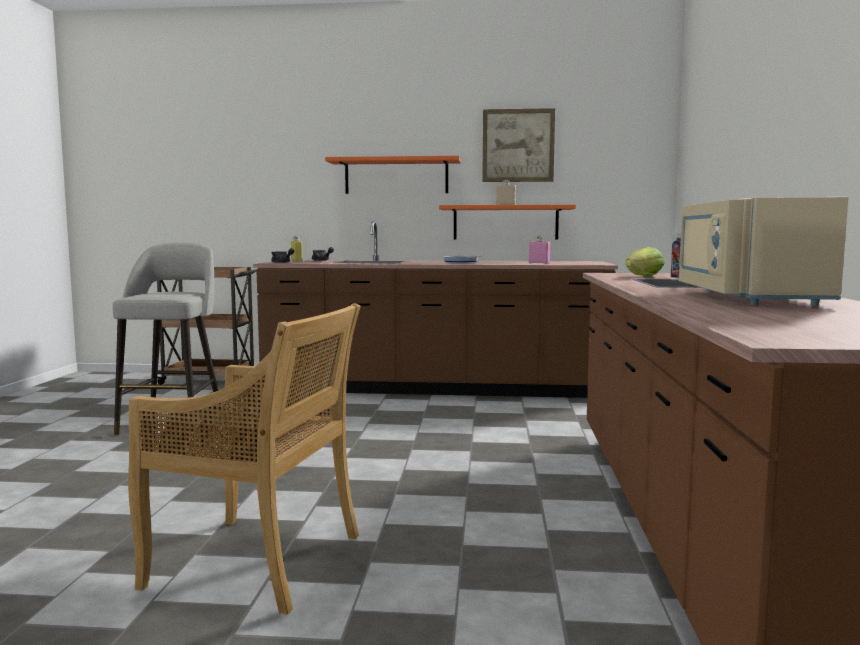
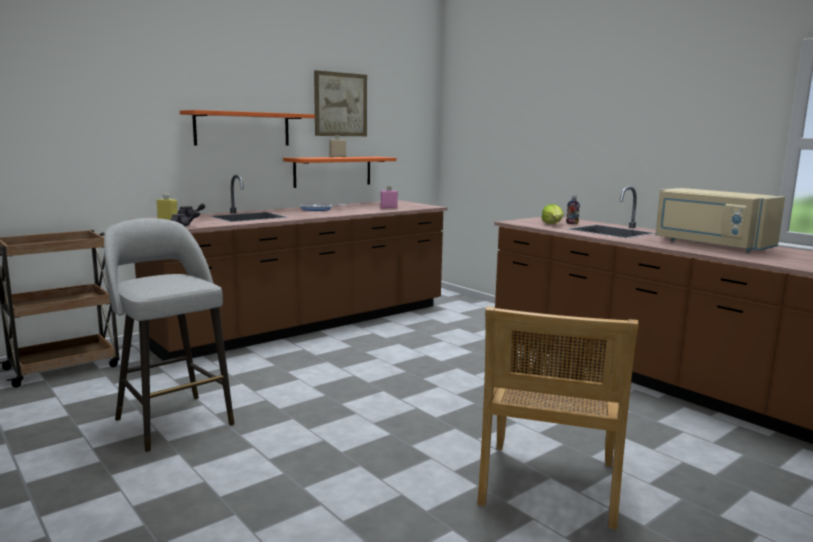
camera: 45 degrees left, 5 degrees up
(259, 562) = (549, 485): beige chair -> beige chair turned 135 degrees clockwise

